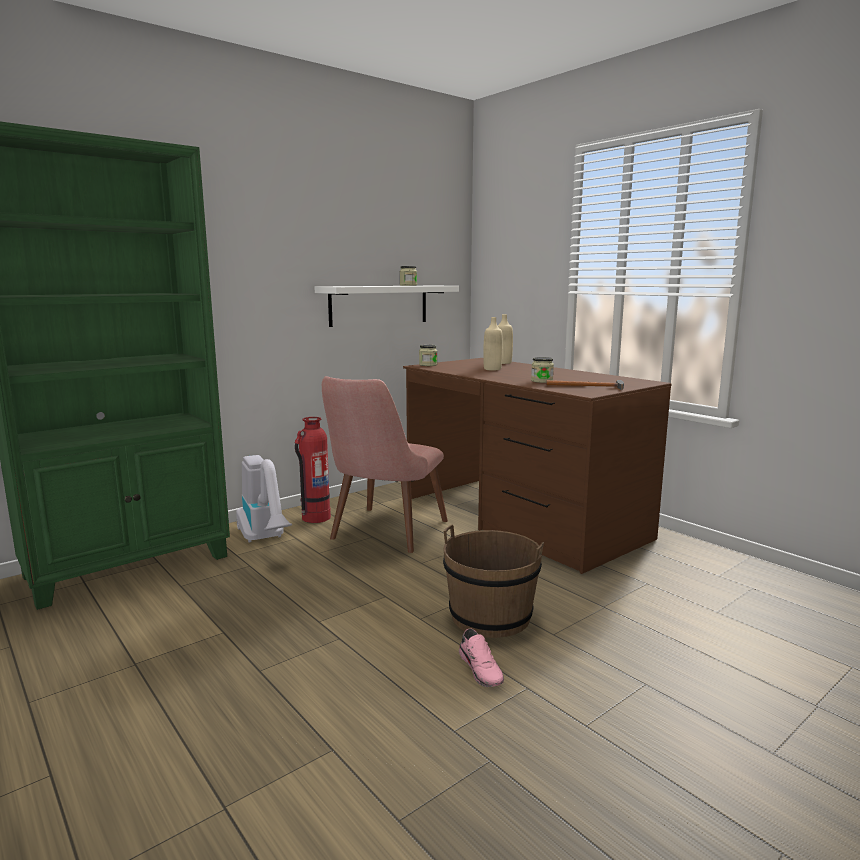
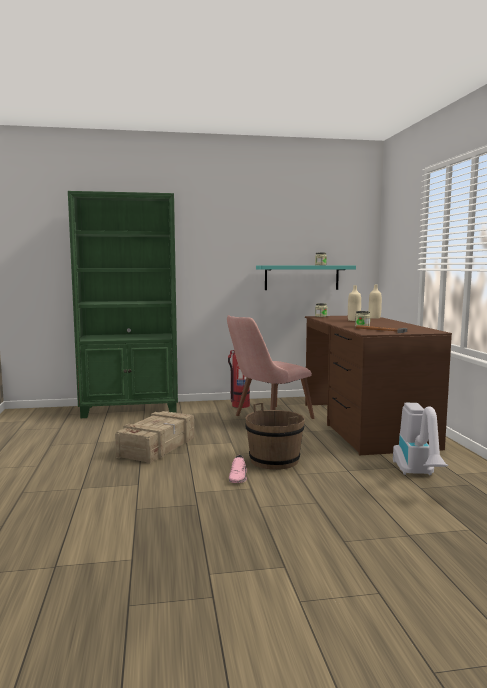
camera: 30 degrees right, 5 degrees down
(265, 540) = (202, 410): vacuum cleaner -> vacuum cleaner (418, 475)
(272, 640) = (158, 447): none -> crate
(379, 305) = (301, 277): white shelf -> turquoise shelf

